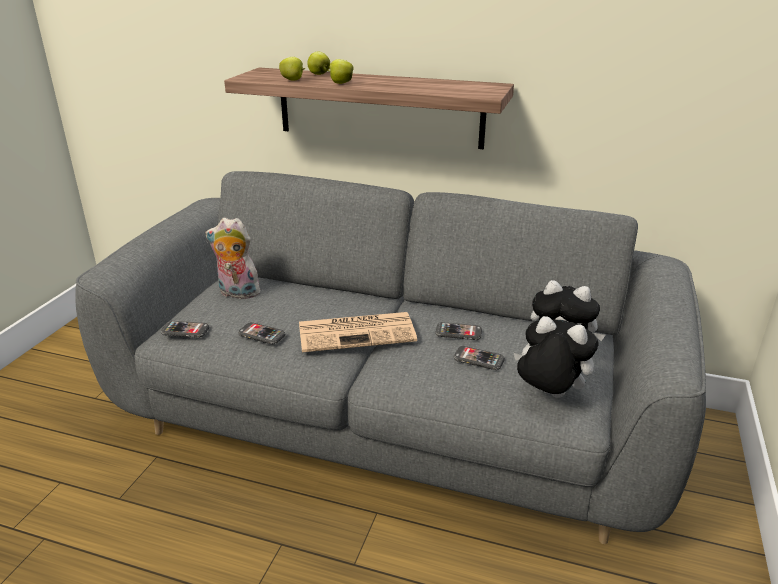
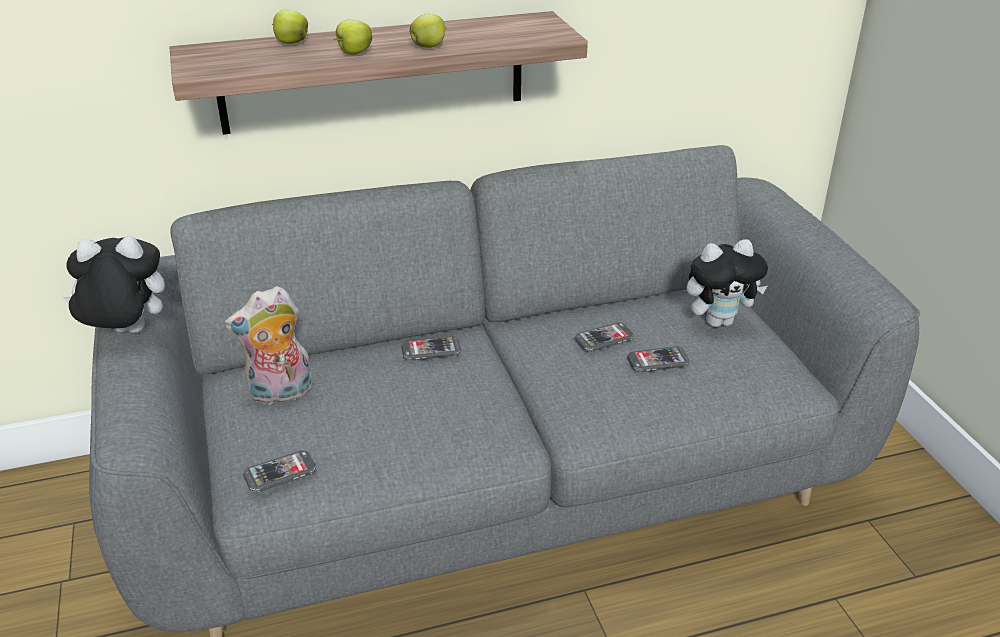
camera: 35 degrees left, 5 degrees up
(261, 335) = (391, 434): phone -> phone (431, 350)
(293, 80) = (278, 61): apple -> apple (429, 47)
(358, 332) = (499, 383): newspaper -> none
(548, 395) = (756, 371): plush toy -> plush toy (126, 334)

